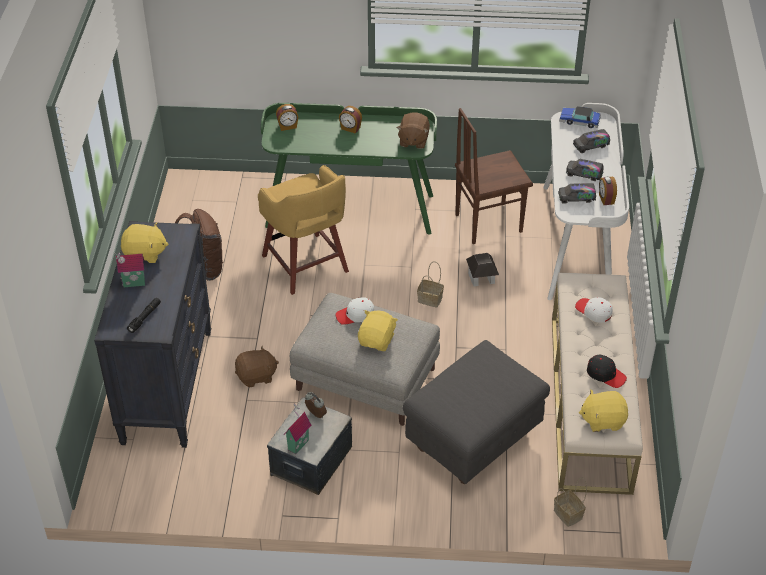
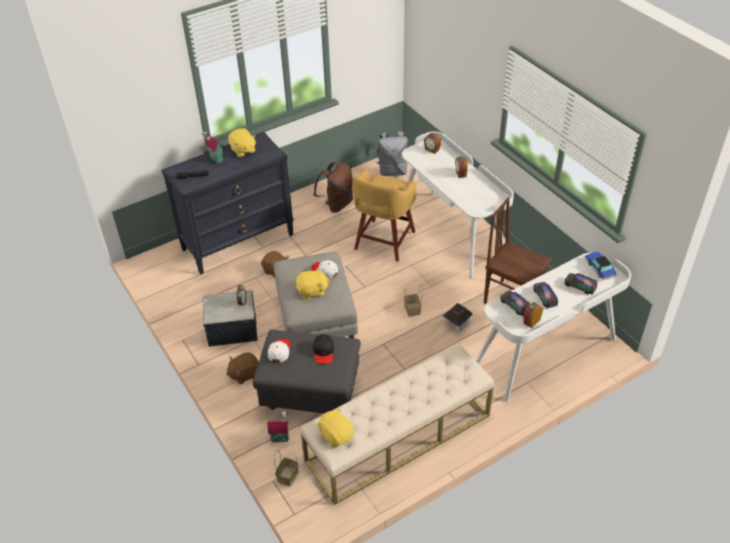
camera: 55 degrees right, 0 degrees up
(200, 197) = (392, 171): none -> grey backpack
(297, 444) = (213, 307): toy house -> toy house (280, 437)
(350, 209) = (451, 233): green desk -> white desk
(413, 140) = (481, 204): brown plush toy -> brown plush toy (244, 374)
(593, 311) = (436, 379): white cap -> white cap (279, 351)
(605, 374) = (380, 415): black cap -> black cap (324, 352)

